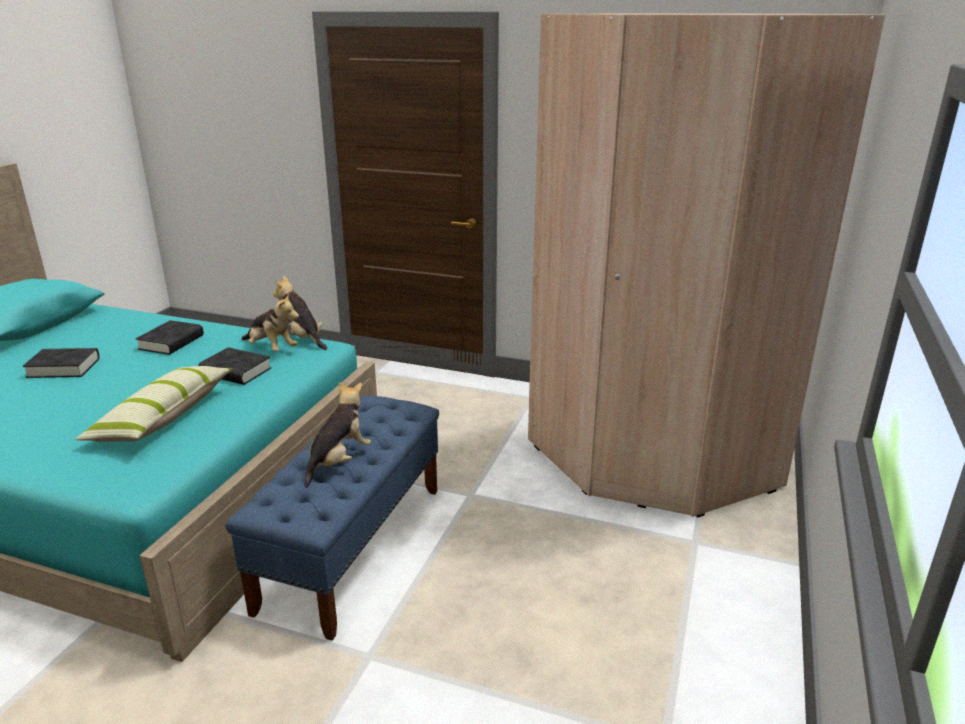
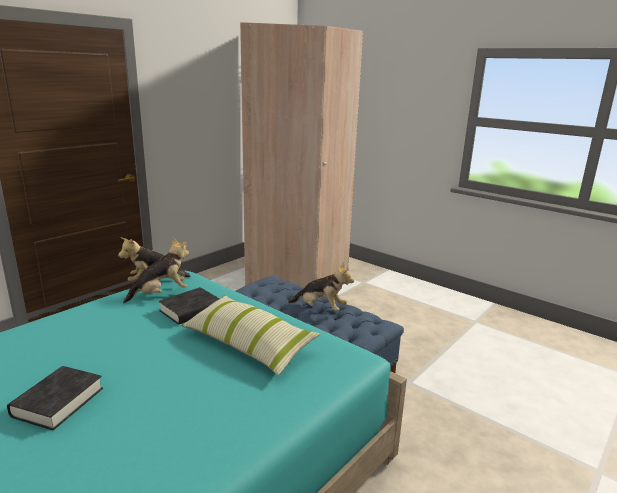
camera: 70 degrees left, 5 degrees down
(171, 342) = (78, 336): black book -> none
(338, 461) = (320, 308): plush toy -> plush toy turned 150 degrees clockwise

